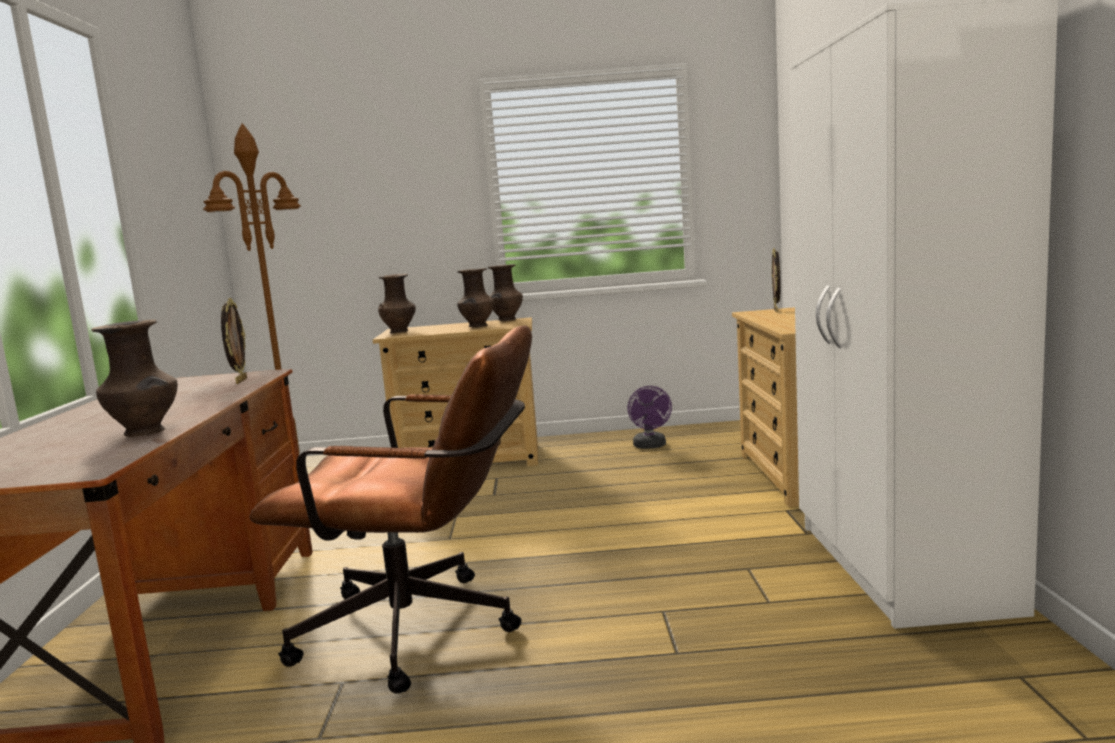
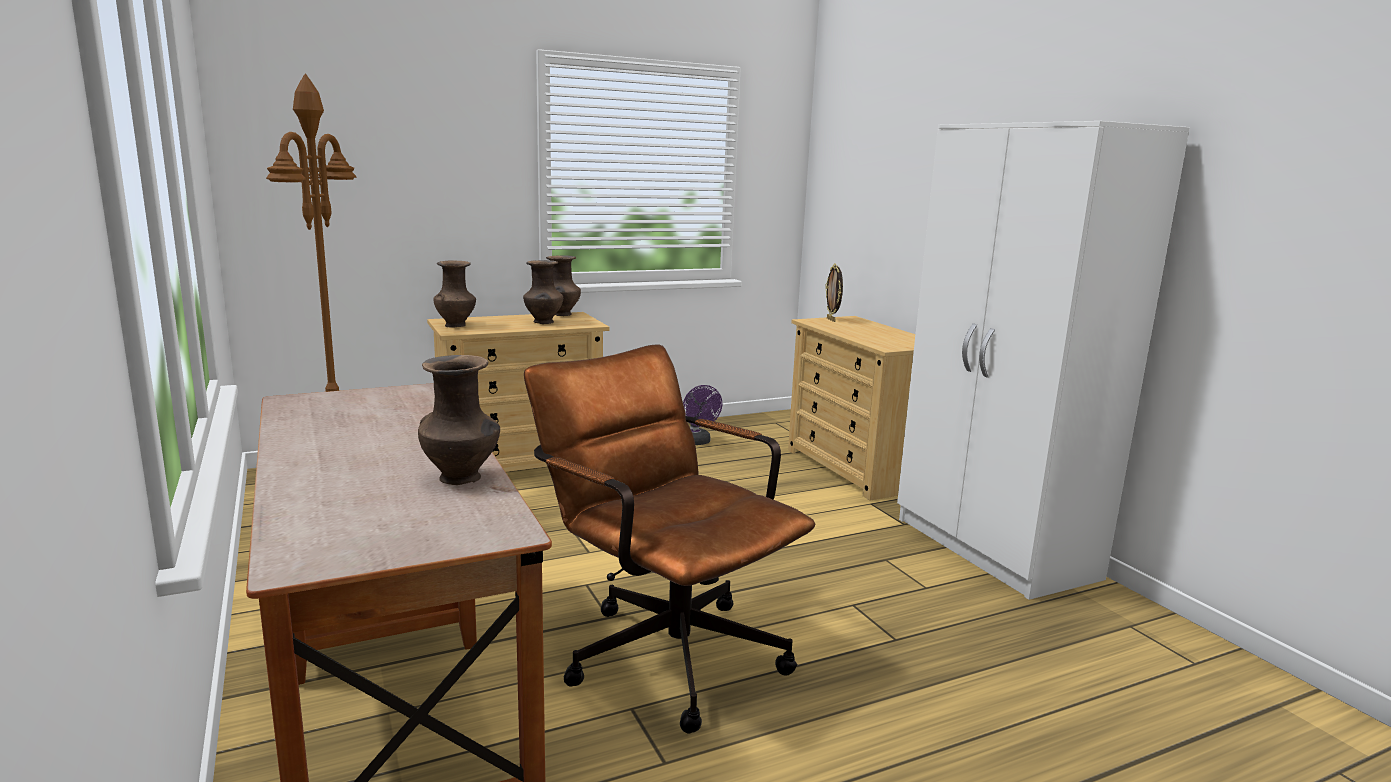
camera: 25 degrees left, 5 degrees up
(240, 381) = (417, 401): picture frame -> none
(426, 631) = (663, 648): brown office chair -> brown office chair turned 120 degrees counterclockwise

